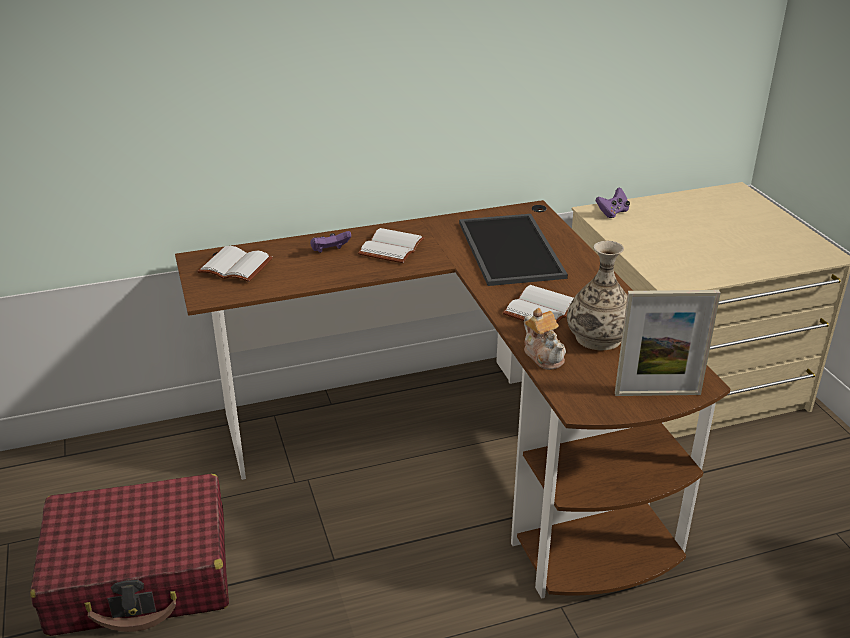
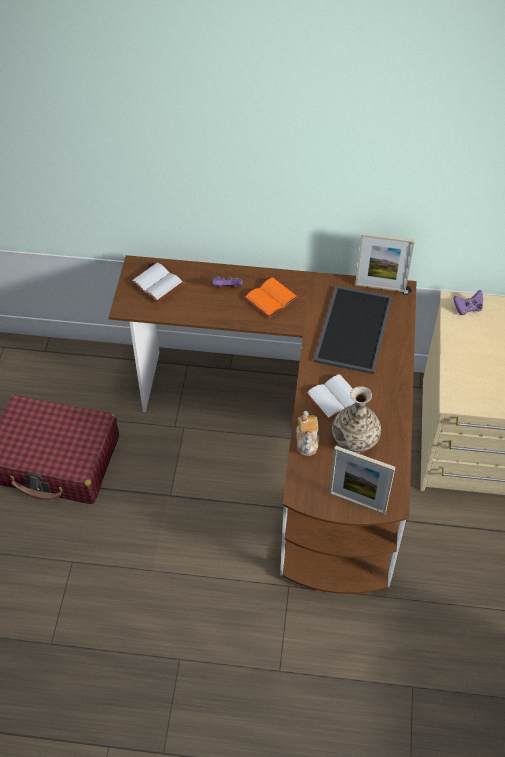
camera: 25 degrees right, 20 degrees up
(393, 248) = (271, 300): white book -> orange book
(510, 212) = (380, 287): none -> picture frame

